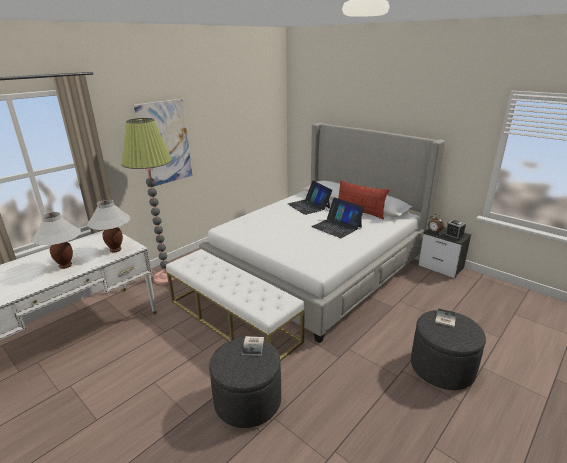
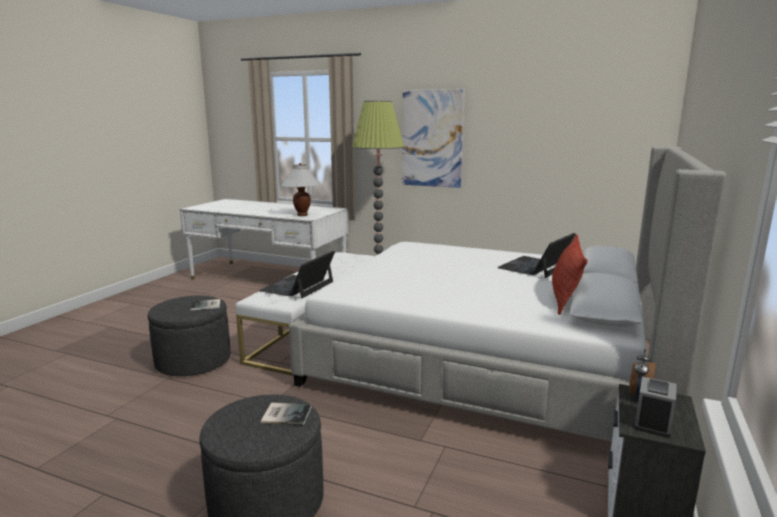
camera: 70 degrees right, 10 degrees down
(65, 266) = (268, 211): white table lamp -> none
(336, 227) = (477, 287): laptop -> laptop (298, 286)

